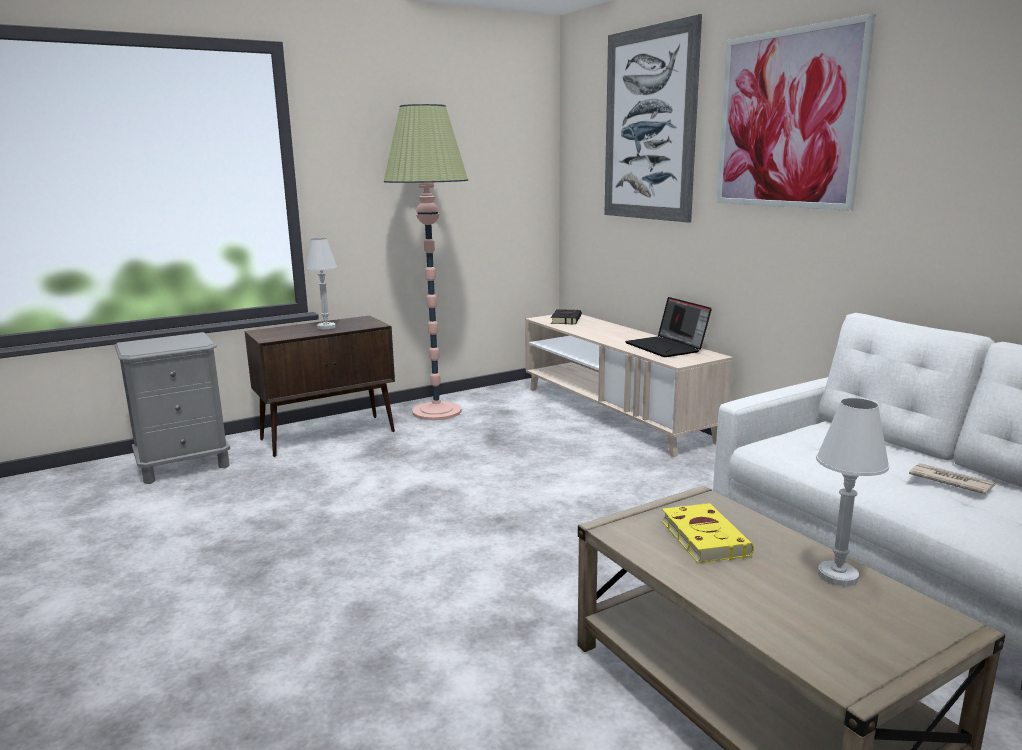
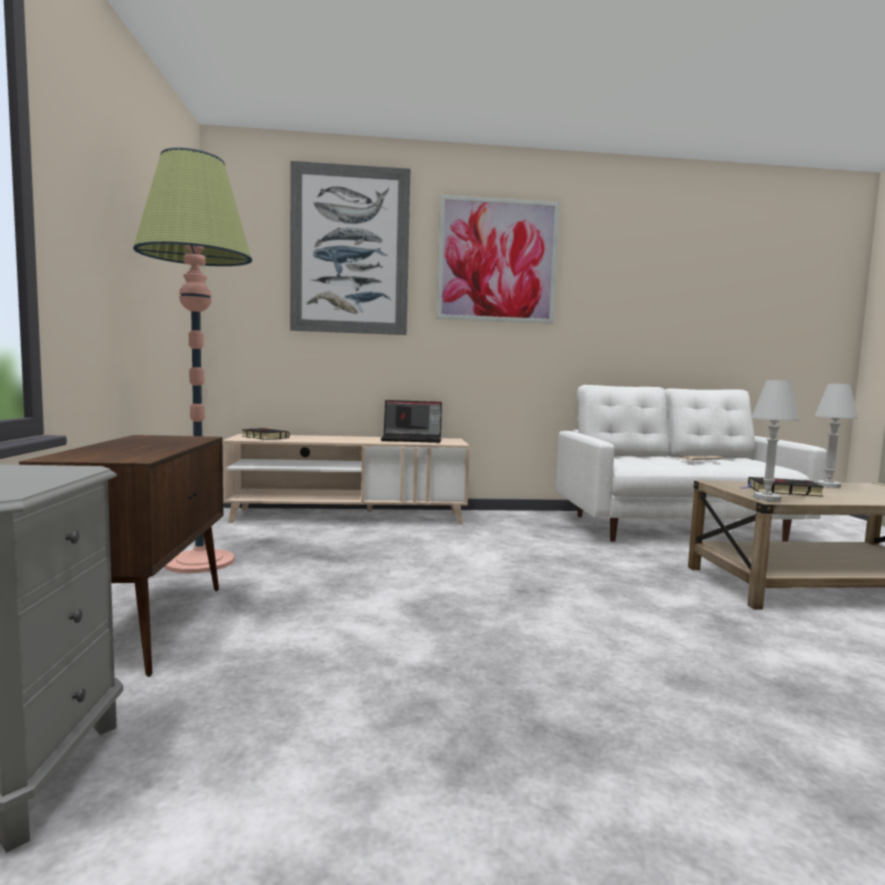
camera: 65 degrees left, 10 degrees down
(326, 327) = (148, 444): white table lamp -> white table lamp (767, 498)
(702, 537) = (781, 491): yellow book -> black book

